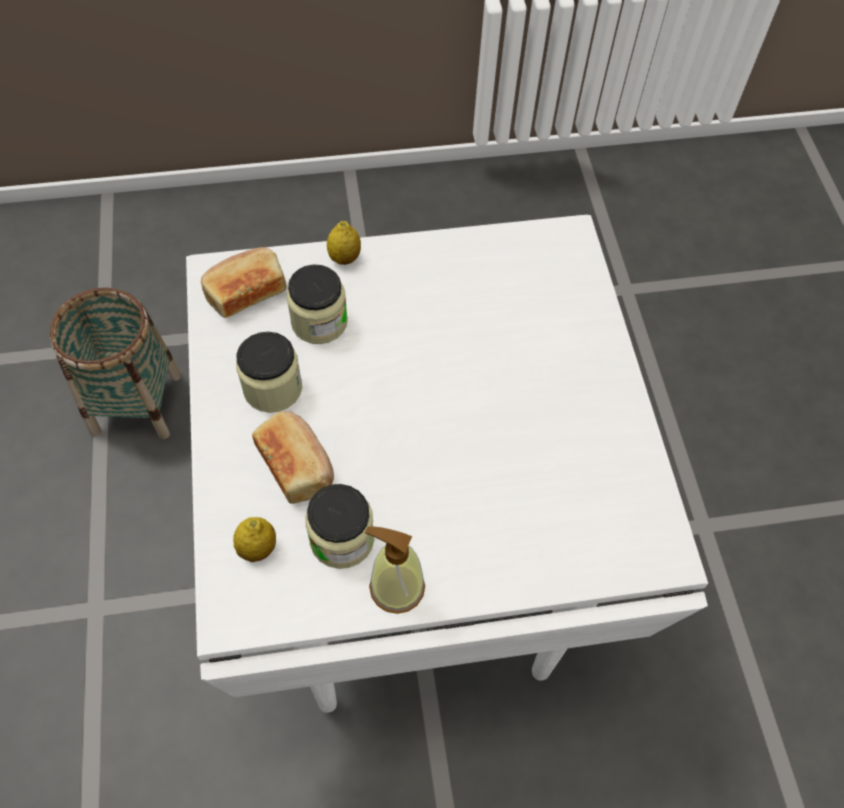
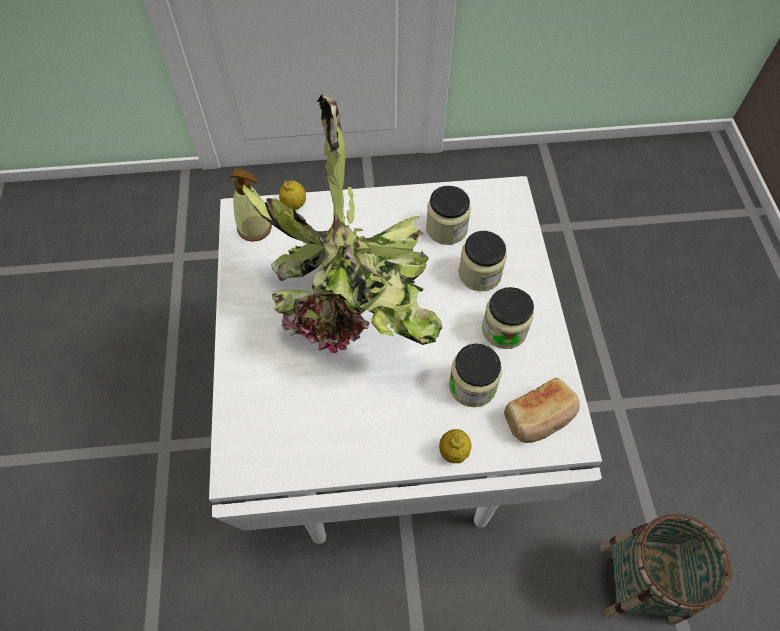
camera: 175 degrees left, 0 degrees up
(257, 548) = (500, 225): lemon -> lemon (294, 205)
(297, 465) = (479, 274): bread -> jar
(396, 587) = (412, 202): soap dispenser -> soap dispenser (255, 228)
(467, 409) = (356, 308): none -> potted plant

